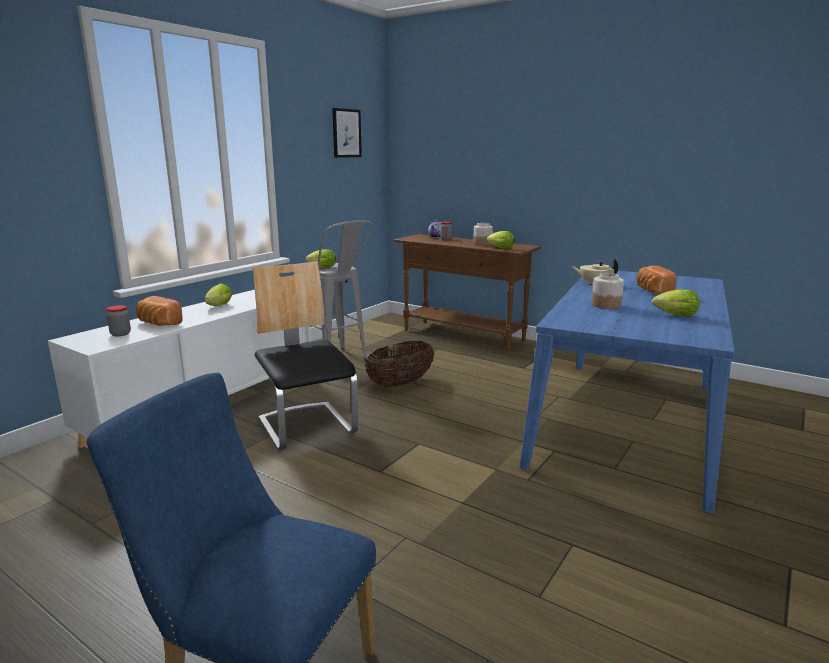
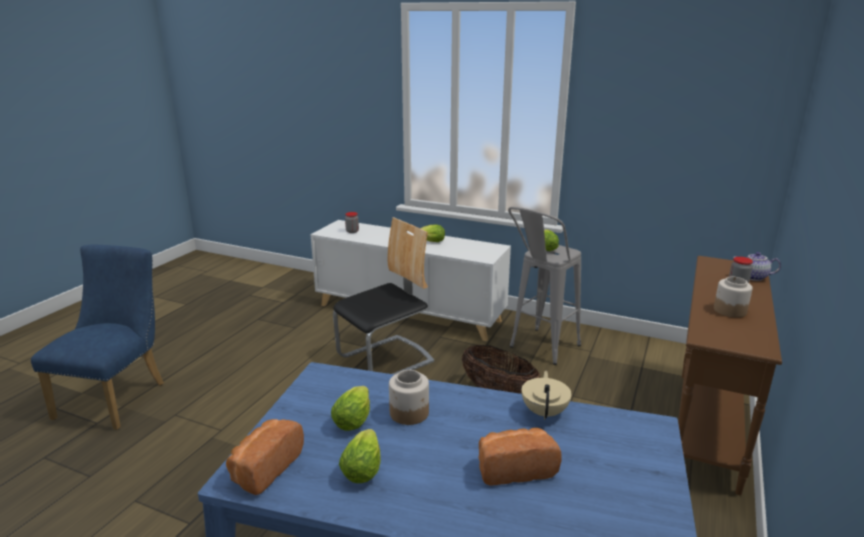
camera: 80 degrees right, 5 degrees up
(158, 323) = (378, 235): bread -> bread (264, 468)
(346, 133) = (701, 102): picture -> none
(499, 248) = (705, 324): lettuce -> lettuce (354, 419)

